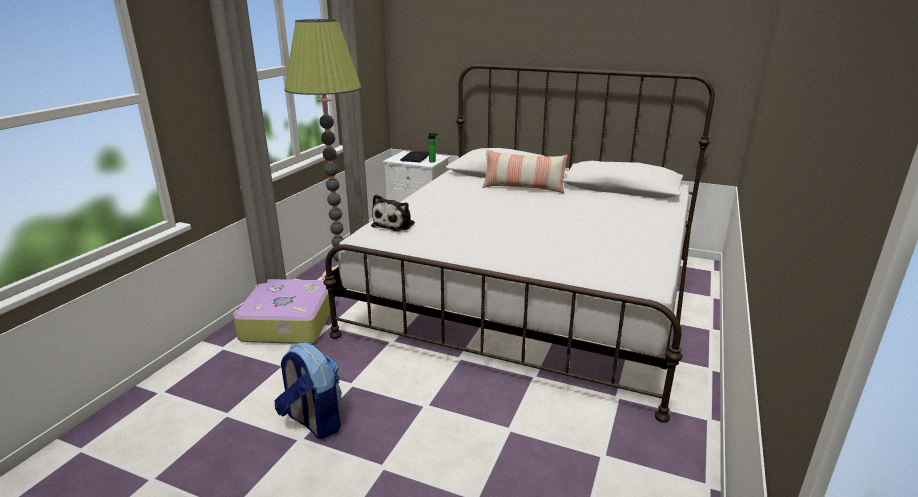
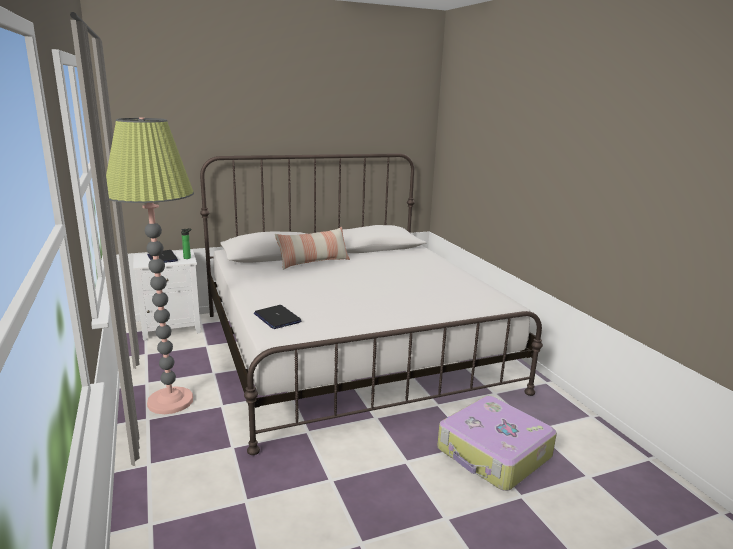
camera: 45 degrees left, 5 degrees down
(287, 323) = (184, 465): suitcase -> suitcase (494, 454)
(313, 421) = (348, 524): backpack -> none
(395, 224) = (277, 318): plush toy -> laptop

